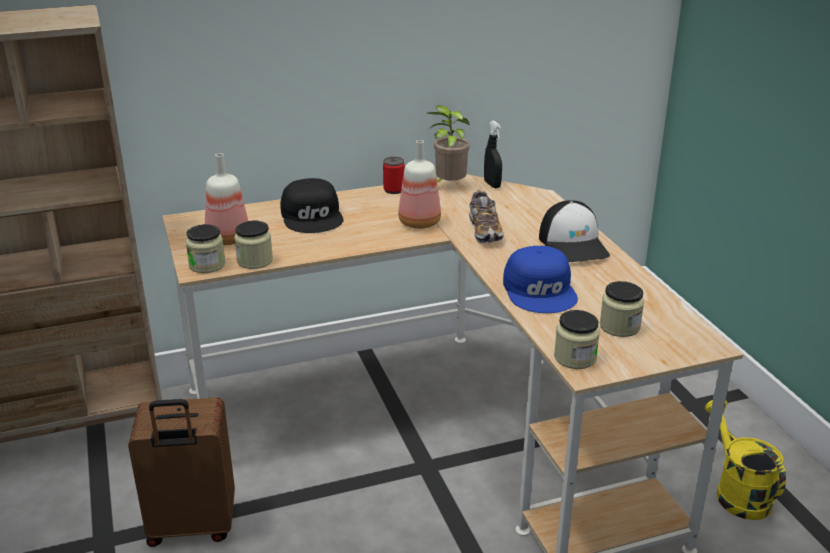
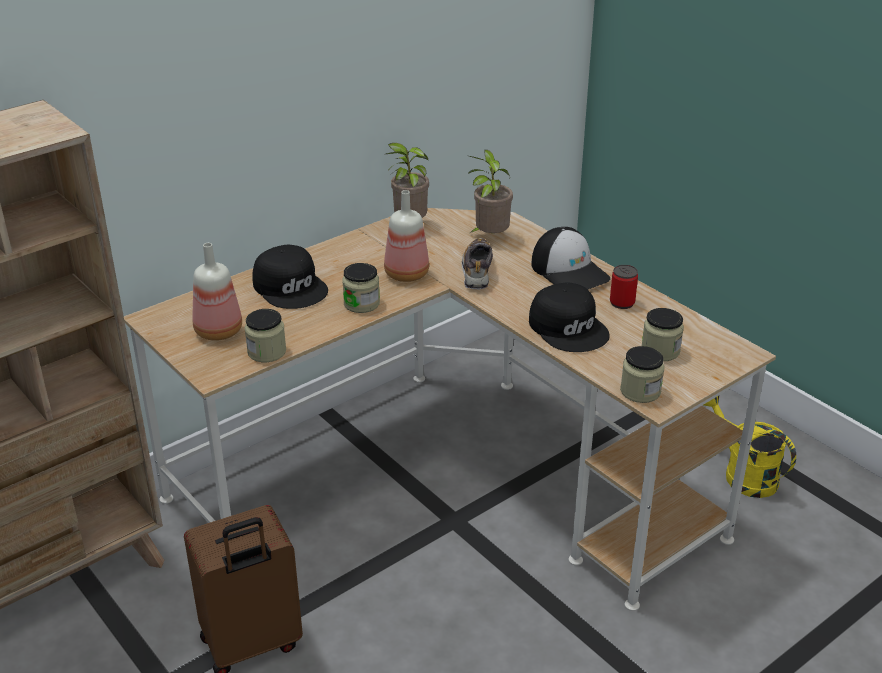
camera: 20 degrees left, 5 degrees up
(207, 265) = (219, 367): jar -> jar (361, 303)
(394, 190) = (355, 239): can -> can (622, 303)
(484, 231) = (477, 272): shoe -> shoe turned 150 degrees counterclockwise
(492, 184) = (450, 215): black spray bottle -> none
(516, 206) = (489, 237): none -> potted plant
(541, 290) = (569, 327): blue cap -> black cap

